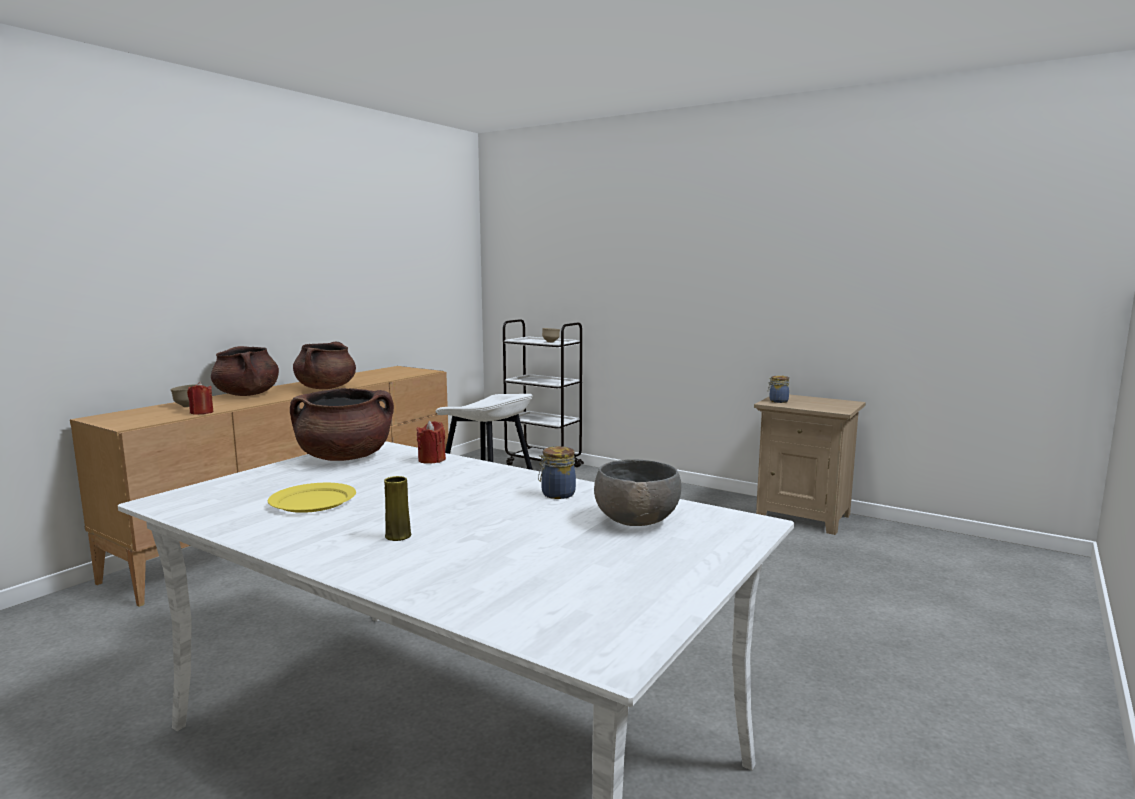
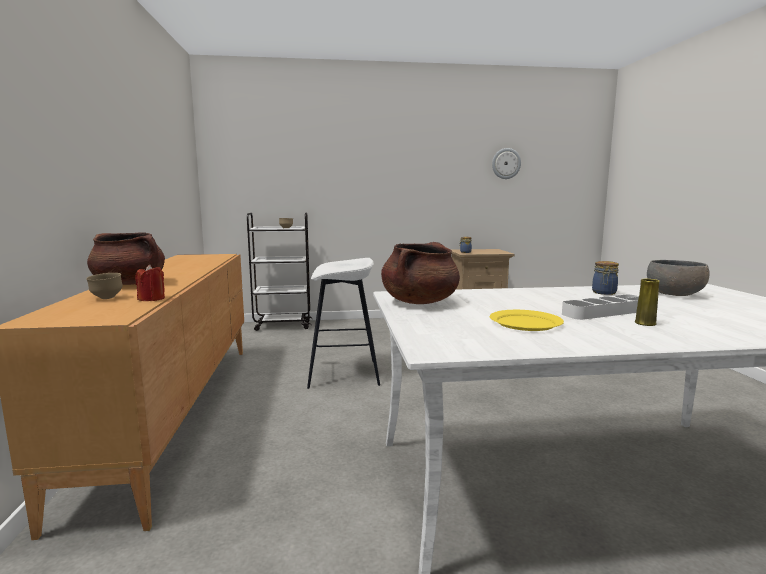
camera: 40 degrees left, 0 degrees up
(326, 388) = (190, 271): brown cooking pot -> none
(429, 514) = (604, 312): none -> white tray
(432, 460) = (474, 293): red candle -> none
(887, 253) = (506, 163): none -> wall clock

